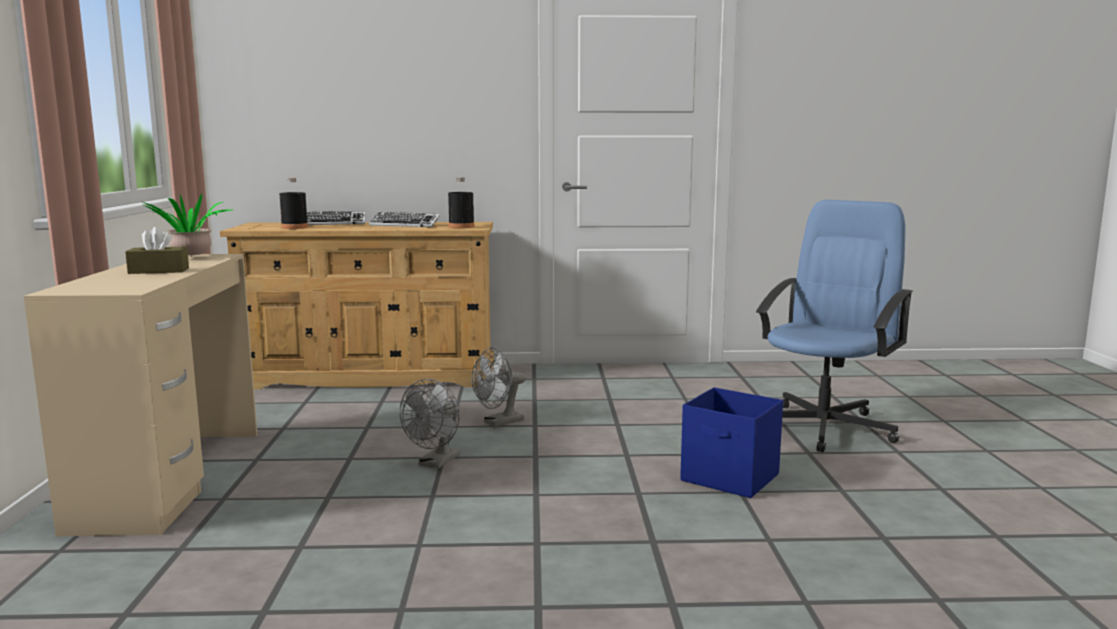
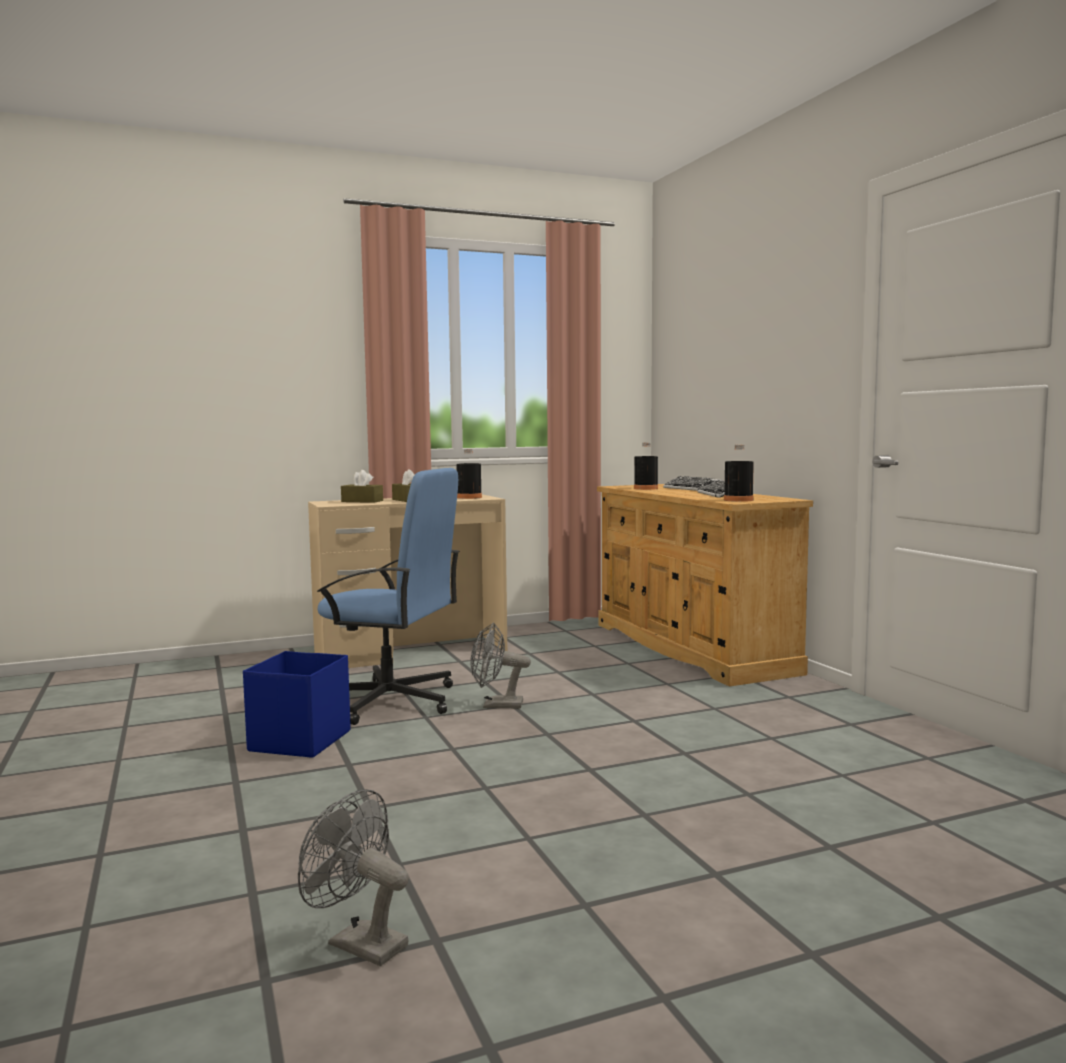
camera: 70 degrees right, 5 degrees down
(115, 281) = (362, 501): none -> brown tissue box
(191, 258) = (469, 497): potted plant -> black bottle
(498, 423) = (623, 707): grey fan -> grey fan (358, 943)
(731, 478) = (566, 829): blue storage box -> blue storage box (299, 741)
(824, 427) = (854, 881): blue office chair -> blue office chair (390, 701)

